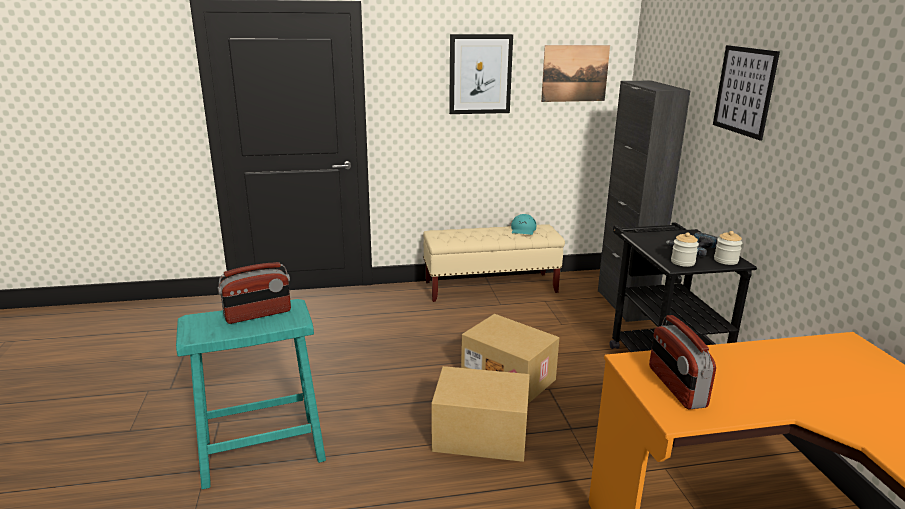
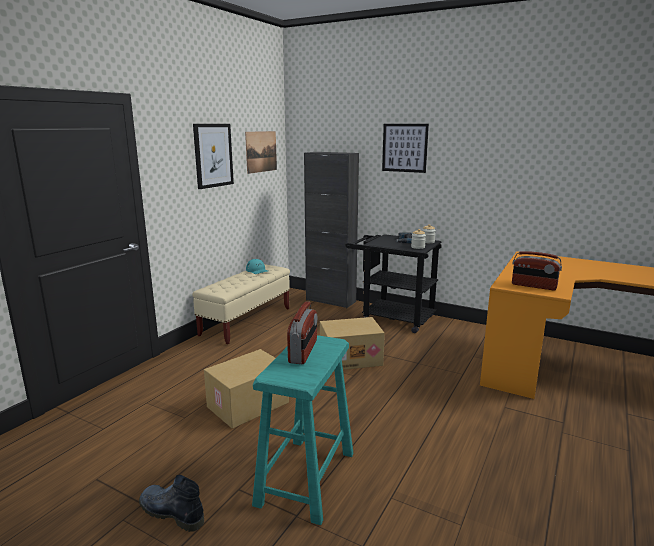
camera: 50 degrees left, 5 degrees down
(168, 405) = (171, 512): none -> boot
(479, 436) = (393, 390): cardboard box -> cardboard box (248, 405)

